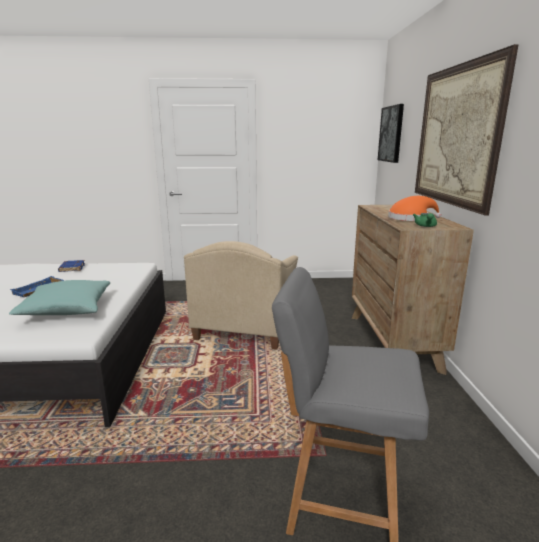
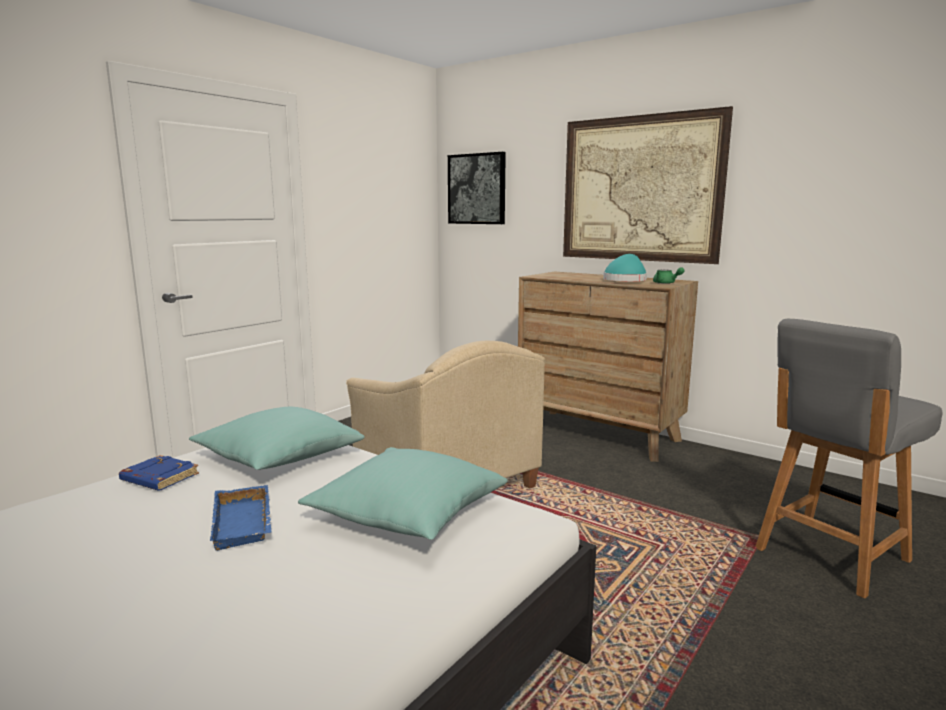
camera: 50 degrees left, 5 degrees down
(109, 274) = (279, 457): none -> turquoise pillow
(410, 218) = (625, 280): orange hat -> turquoise hat

